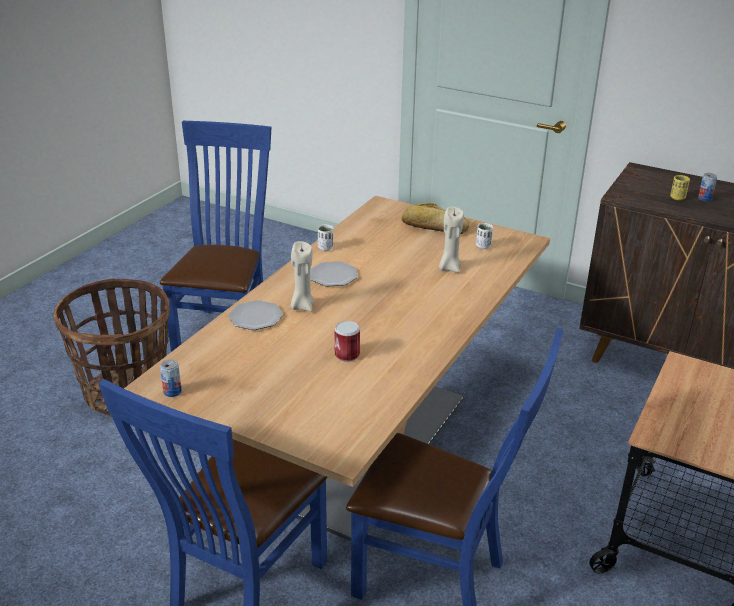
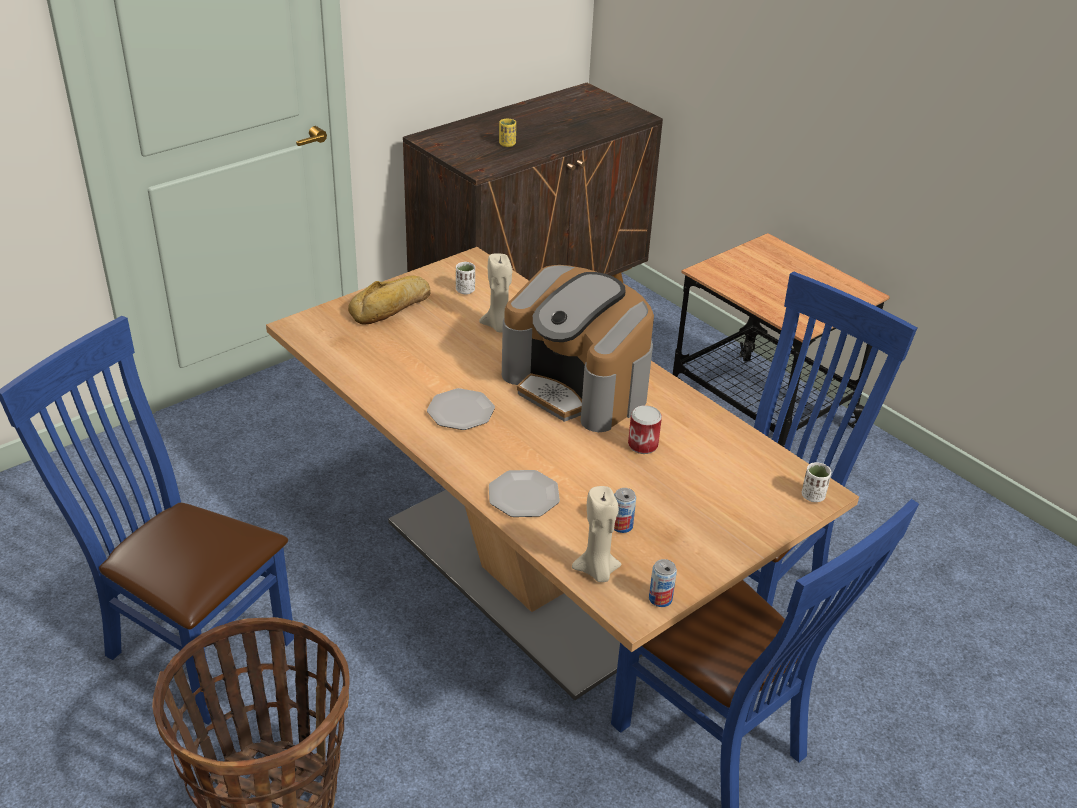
camera: 70 degrees left, 5 degrees up
(302, 306) = (519, 453): beige candle -> beige candle (597, 571)
(325, 248) = (383, 400): white cup -> white cup (813, 496)
(401, 313) = (578, 386): none -> coffee machine
(704, 198) = (519, 133): can -> can (621, 526)

